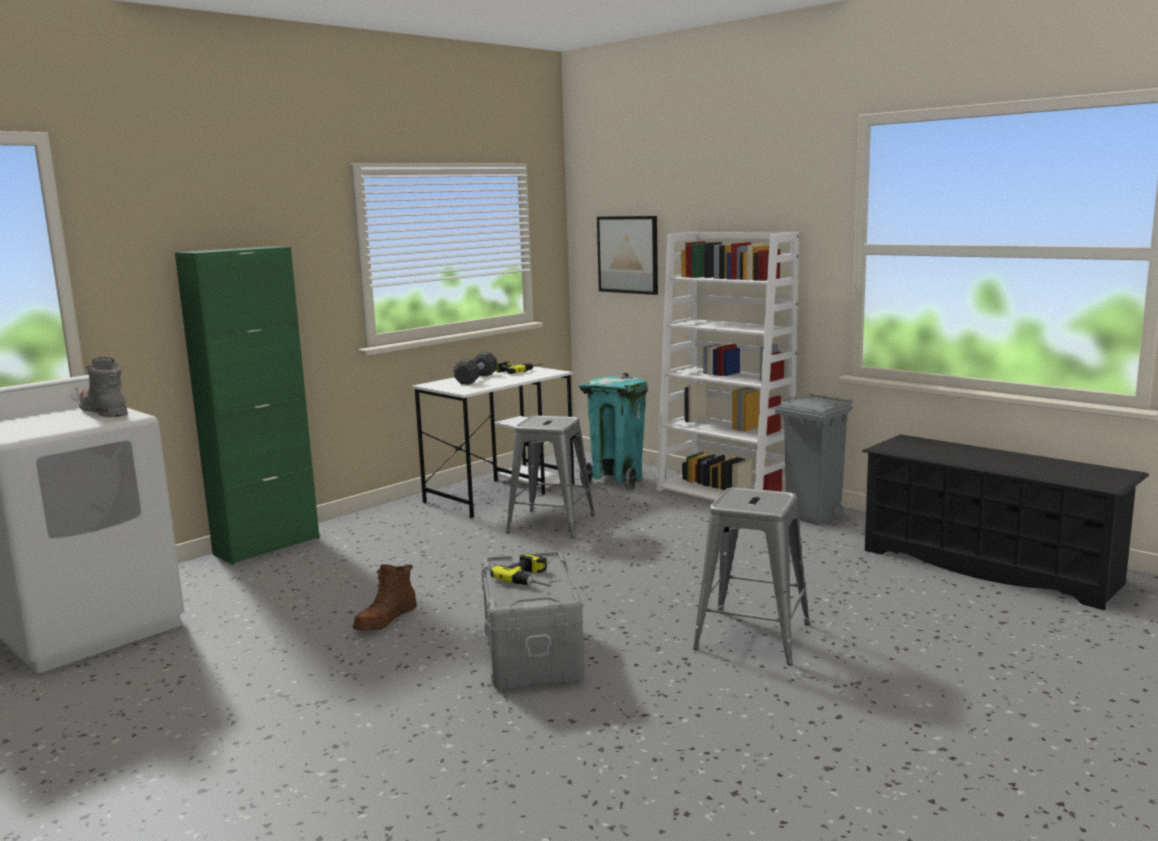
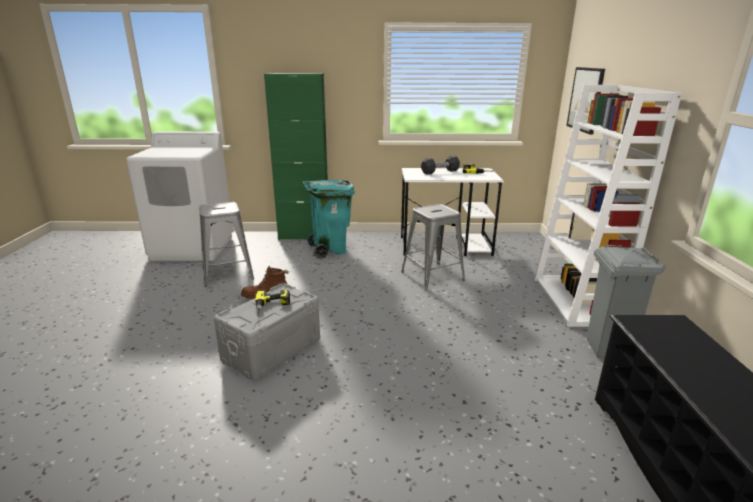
camera: 45 degrees right, 10 degrees up
(104, 412) = (195, 151): grey boot -> none
(616, 481) = (521, 263): turquoise trash can -> turquoise trash can (329, 250)
(752, 636) = (383, 415): grey stool -> grey stool (228, 273)

